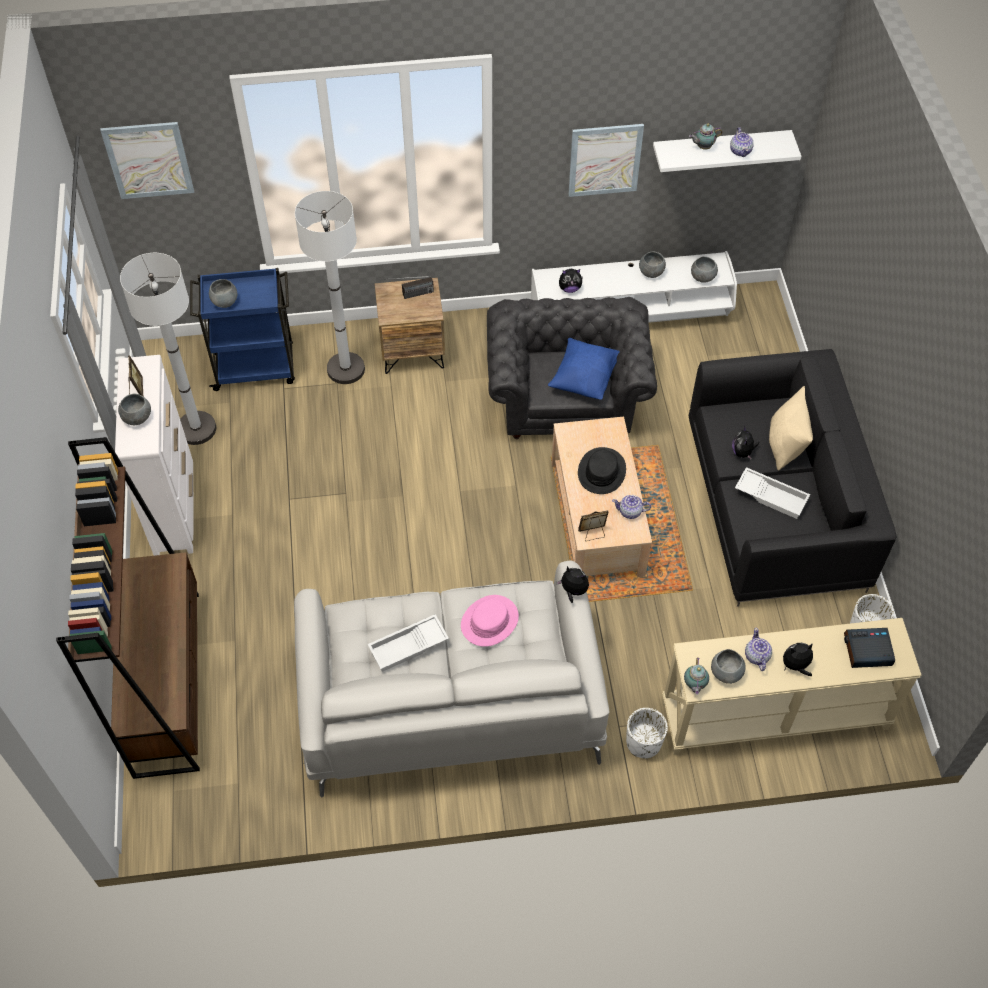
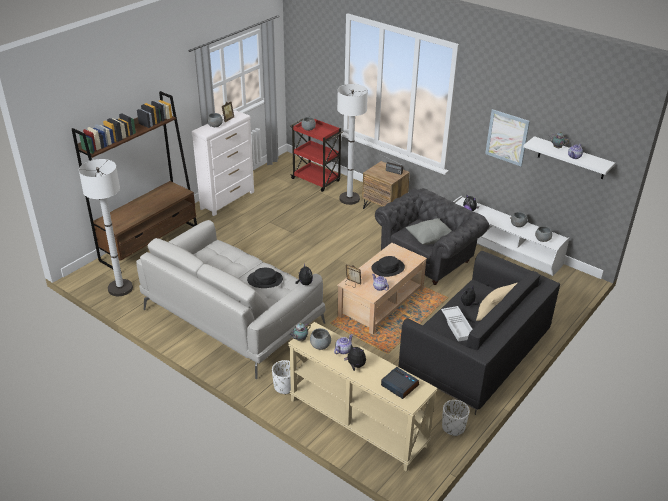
camera: 45 degrees right, 20 degrees down
(148, 160) = (309, 47): picture -> none
(196, 429) = (269, 184): white floor lamp -> white floor lamp (120, 288)
(256, 367) = (316, 180): blue cart -> red cart
(408, 647) = (223, 266): white tray -> none
(489, 621) = (265, 280): pink hat -> black hat
(584, 379) = (430, 239): blue pillow -> grey pillow

